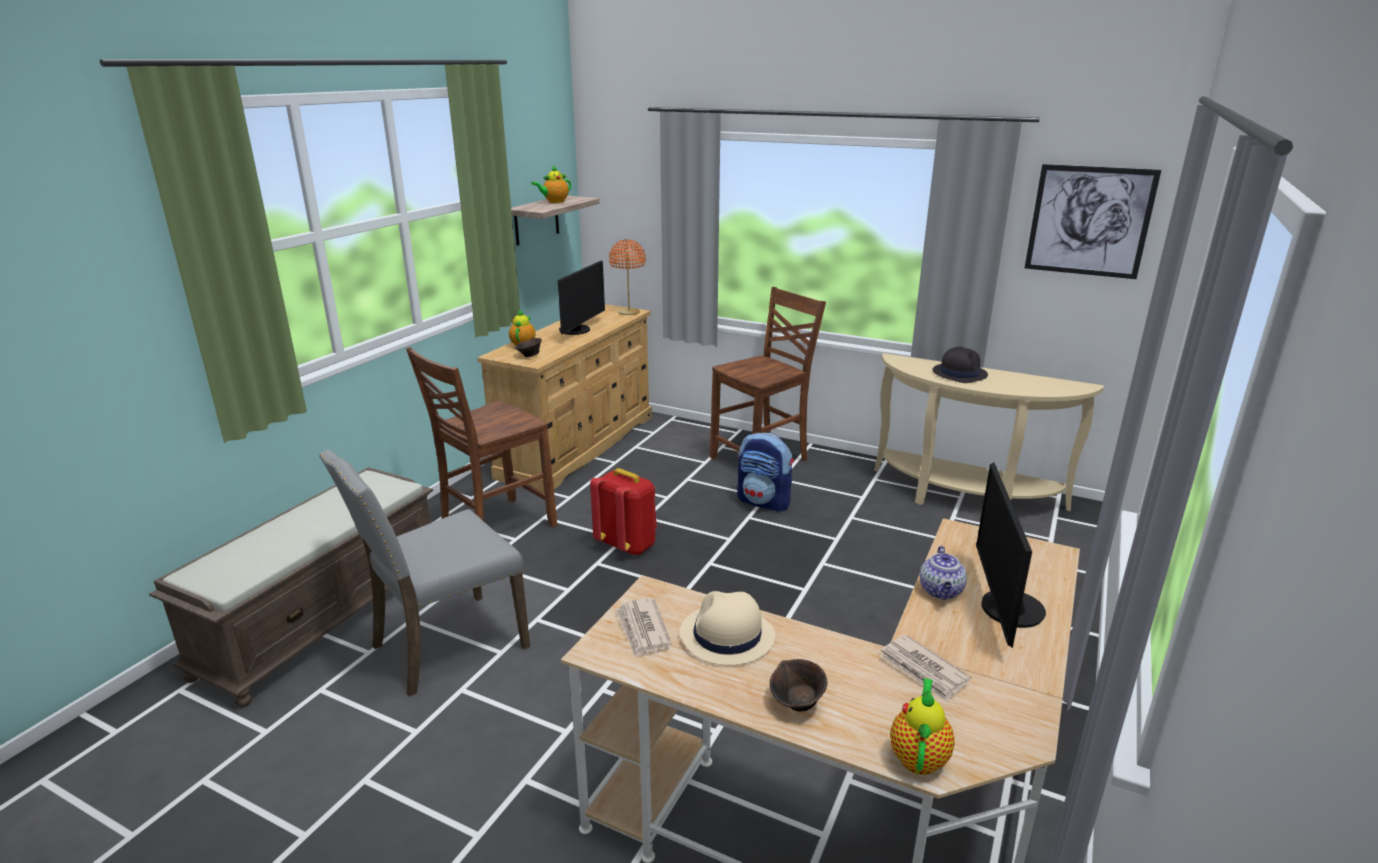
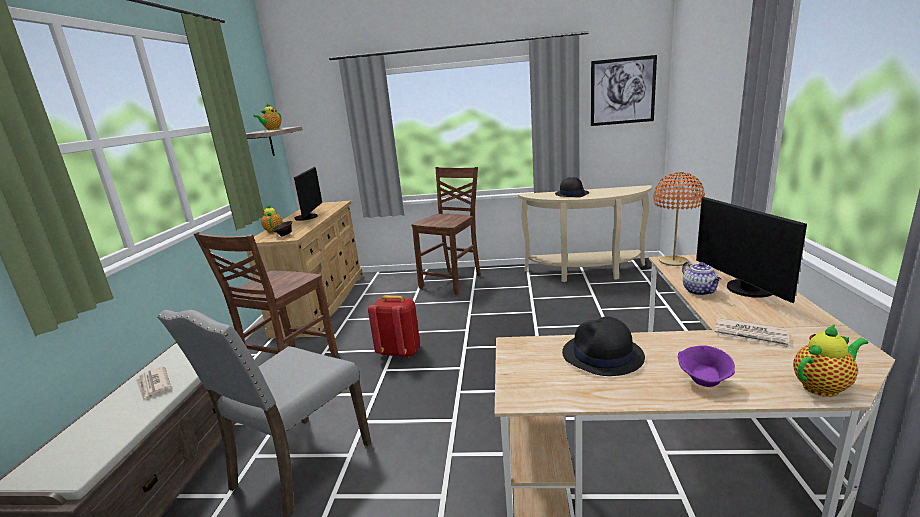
camera: 20 degrees left, 5 degrees down
(628, 312) = (336, 203): orange table lamp -> orange table lamp (673, 262)
(642, 629) = (537, 371): newspaper -> newspaper (153, 385)
(726, 636) = (602, 356): beige hat -> black hat
(764, 502) = (472, 303): backpack -> none
(797, 703) = (704, 382): brown bowl -> purple bowl
(919, 756) = (823, 386): teapot -> teapot turned 75 degrees clockwise

